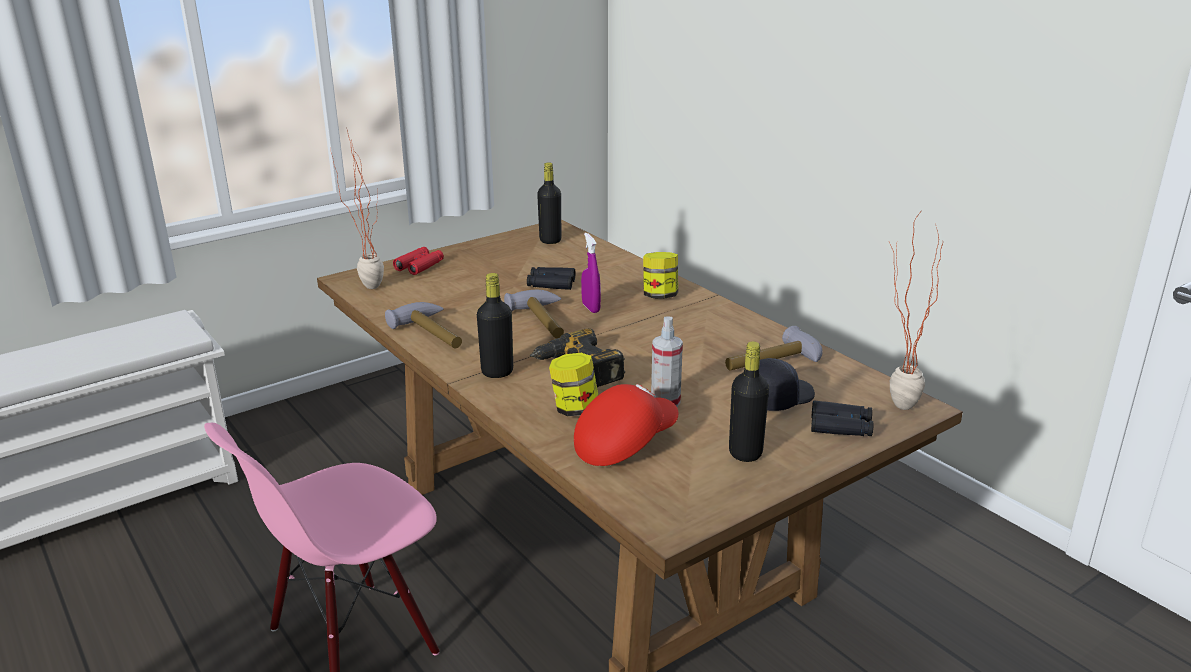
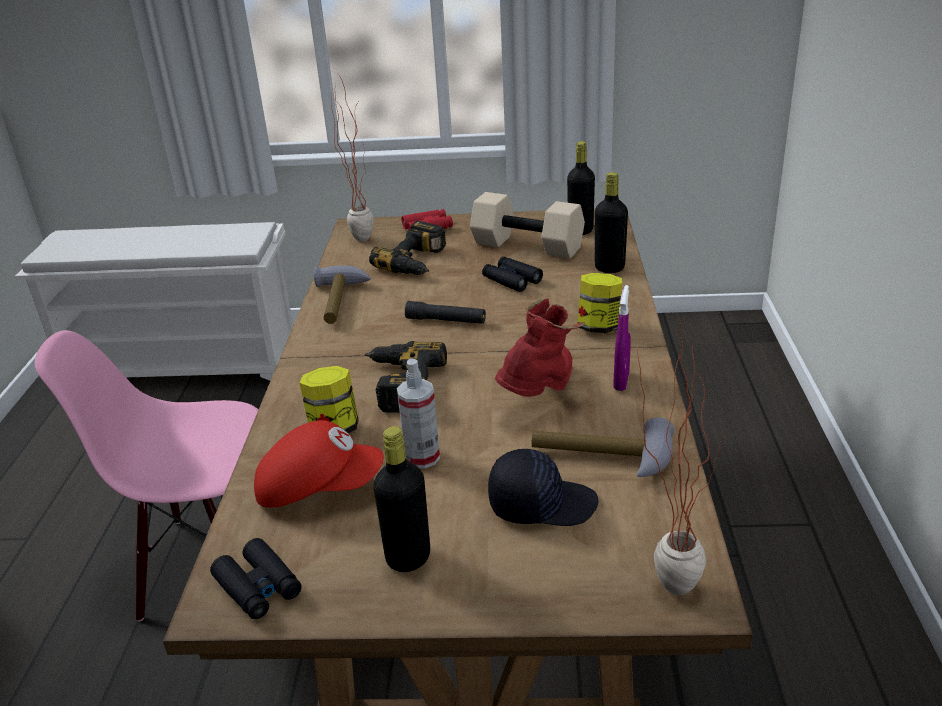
camera: 40 degrees right, 5 degrees up
(453, 290) = (418, 262): none -> power drill
(497, 372) = (331, 361): black bottle -> black bottle (609, 268)
(525, 260) = (525, 246): none -> beige dumbbell
(544, 321) = (446, 320): hammer -> black flashlight
(591, 308) = (510, 319): purple spray bottle -> purple spray bottle (621, 381)
(685, 344) = (540, 395): none -> red boot
(841, 426) = (558, 577): black binoculars -> black binoculars (258, 587)

